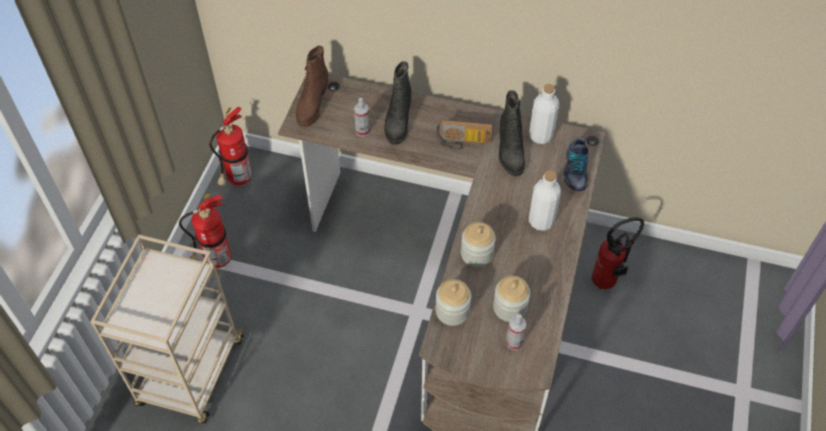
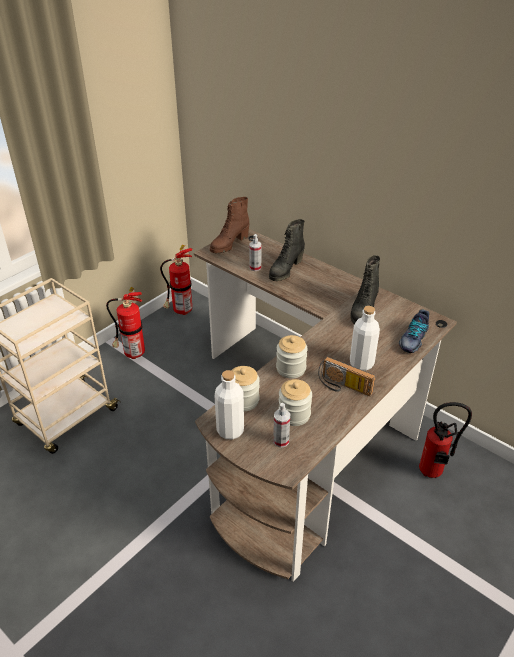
camera: 25 degrees right, 15 degrees down
(463, 143) = (328, 295): radio -> radio (343, 387)
(541, 136) = (397, 308): white bottle -> white bottle (230, 430)

